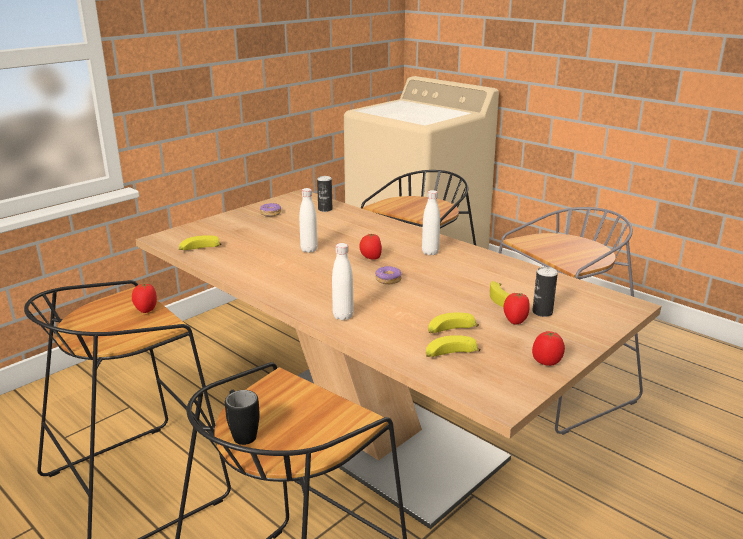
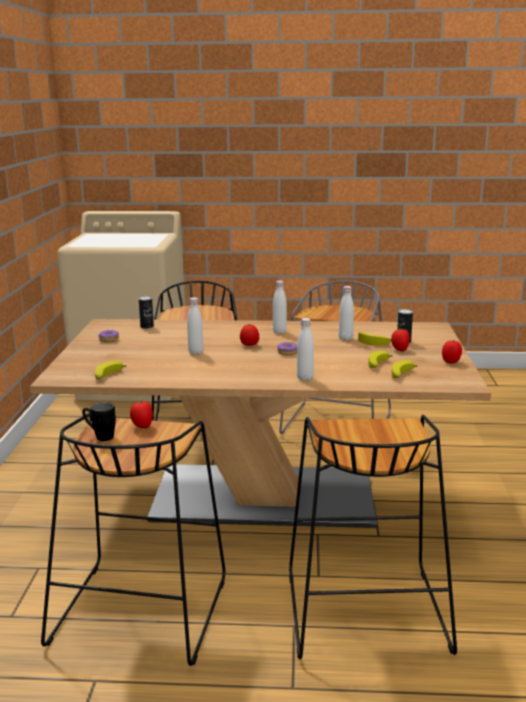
camera: 40 degrees left, 5 degrees down
(242, 433) = (358, 456): black mug -> black mug (100, 436)
(483, 284) = (345, 338): none -> white bottle

